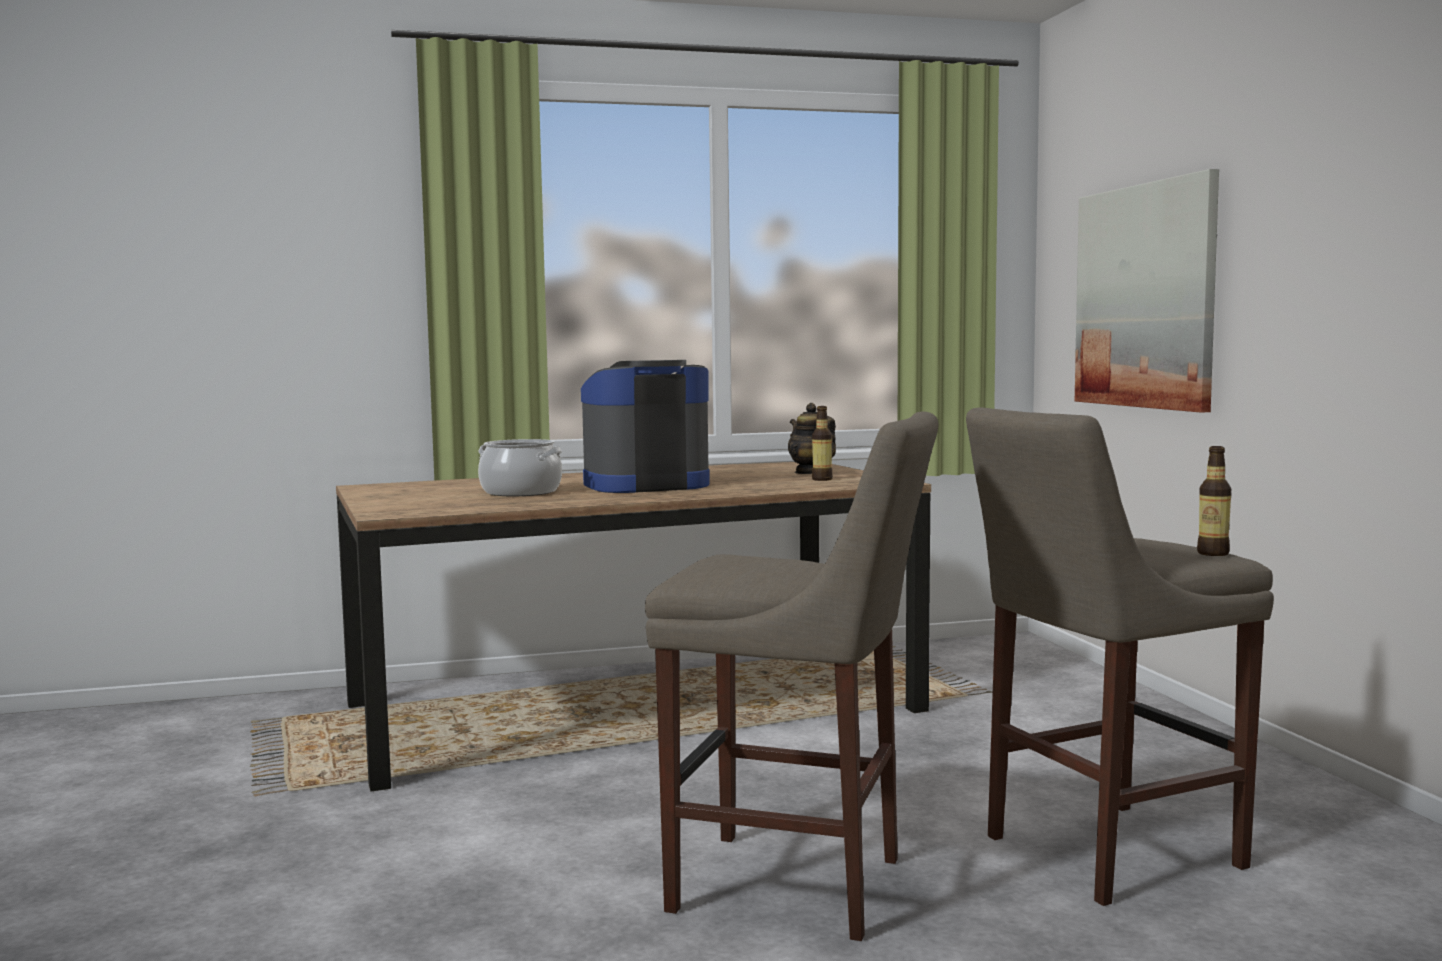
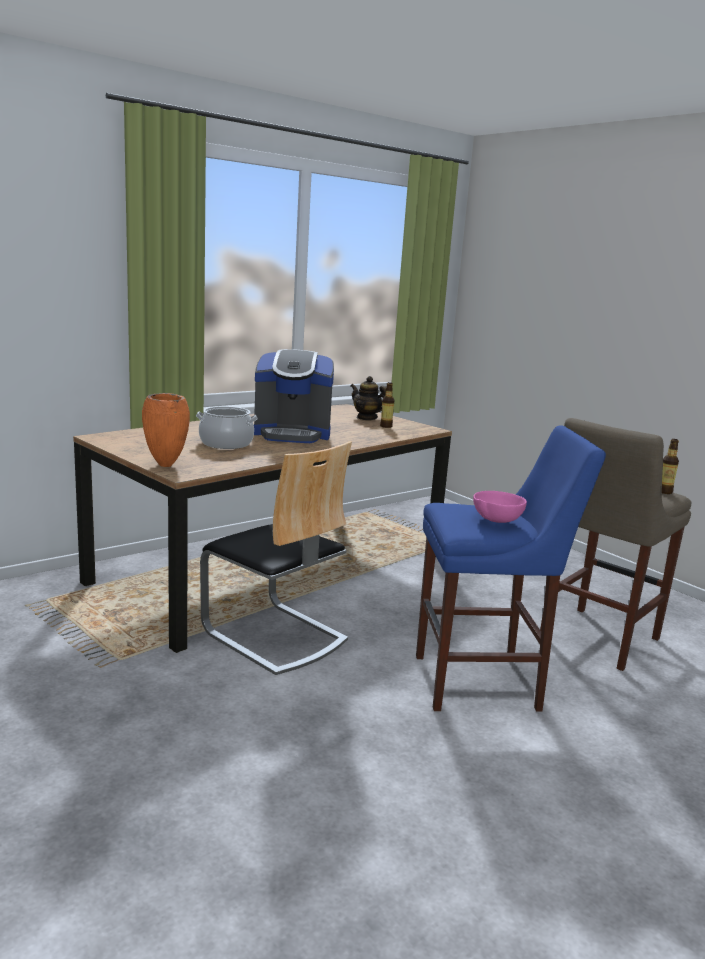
camera: 25 degrees left, 10 degrees up
(385, 508) = (167, 465): none -> orange vase
(531, 787) = (274, 636): none -> chair
(645, 485) = (292, 434): coffee machine -> coffee machine turned 135 degrees counterclockwise
(771, 571) = (495, 521): none -> pink bowl
(799, 887) = (483, 683): beige stool -> blue stool
(1145, 296) = (546, 320): picture -> none

